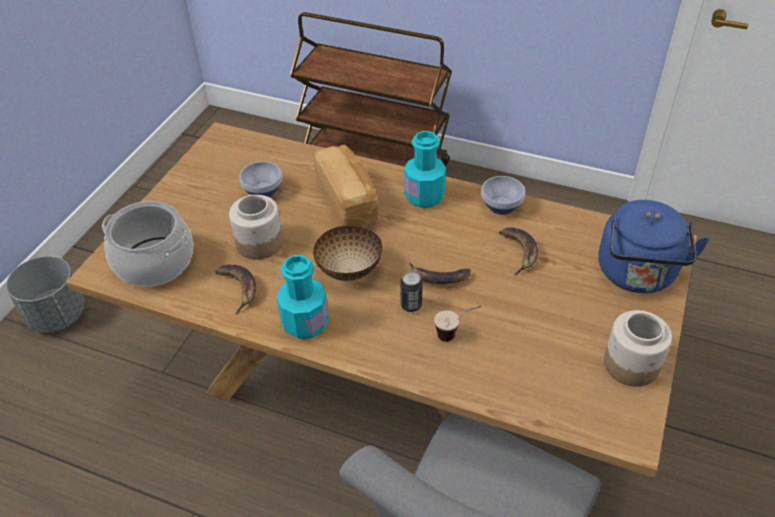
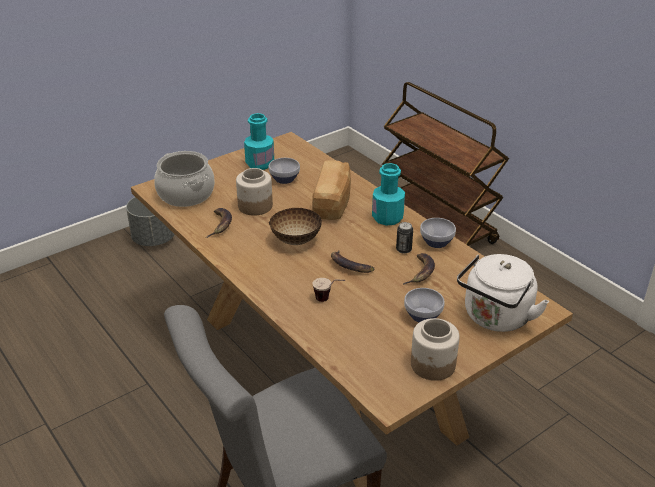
camera: 30 degrees right, 10 degrees down
(305, 323) = (241, 257): turquoise bottle -> turquoise bottle (260, 164)
(411, 305) = (316, 273): can -> can (403, 250)
(569, 307) = (423, 316): none -> bowl
(637, 275) = (495, 318): blue kettle -> white kettle

